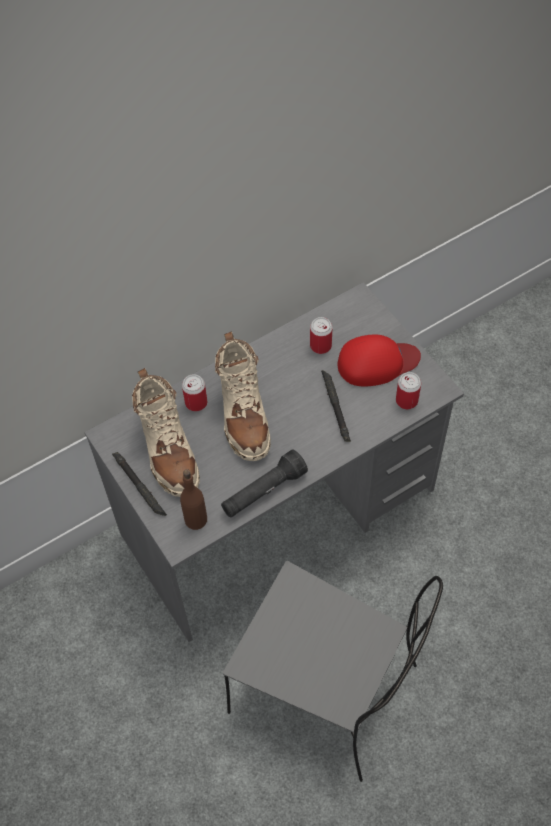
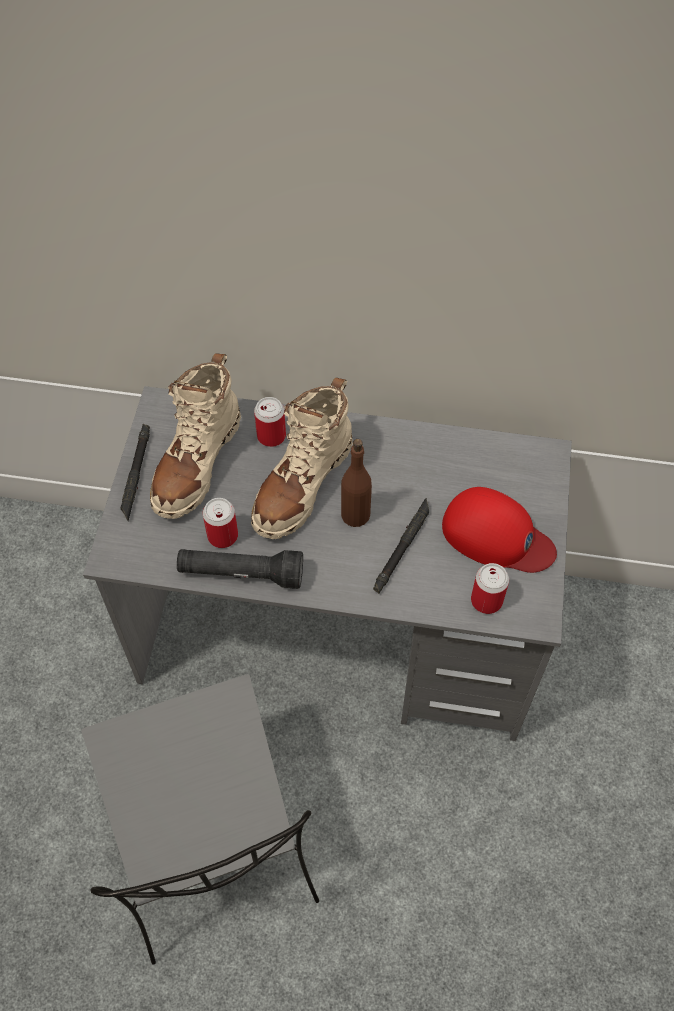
camera: 40 degrees right, 0 degrees up
(196, 519) = (151, 548): brown bottle -> brown bottle (355, 514)
(320, 346) = (454, 473): can -> can (222, 536)

